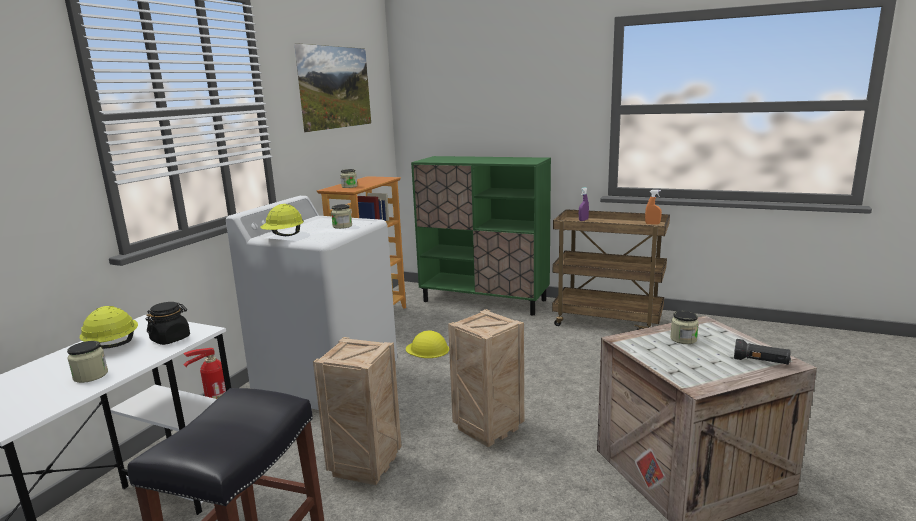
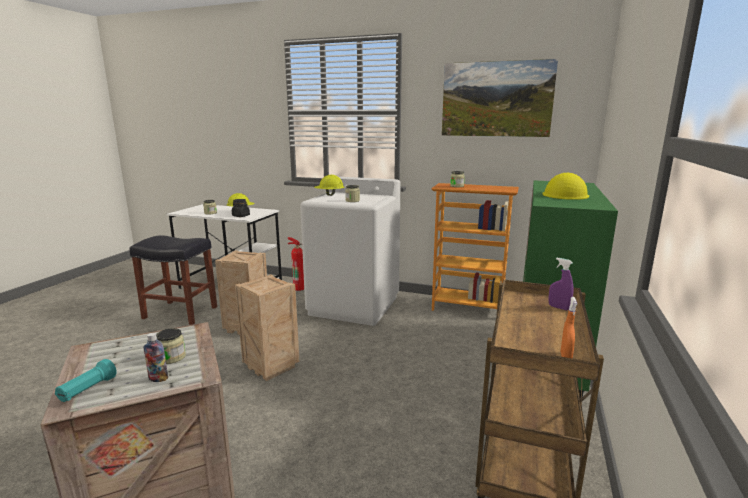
camera: 85 degrees right, 0 degrees up
(427, 349) = (408, 336): yellow hard hat -> yellow hard hat (565, 195)
(720, 337) = (158, 379): none -> bottle
(761, 362) = (87, 390): black flashlight -> turquoise flashlight

